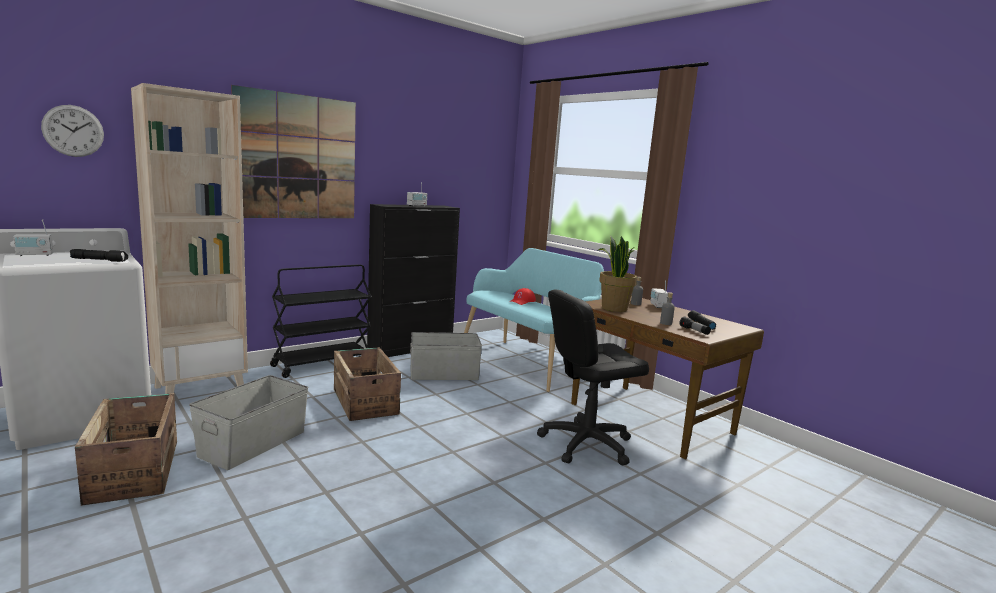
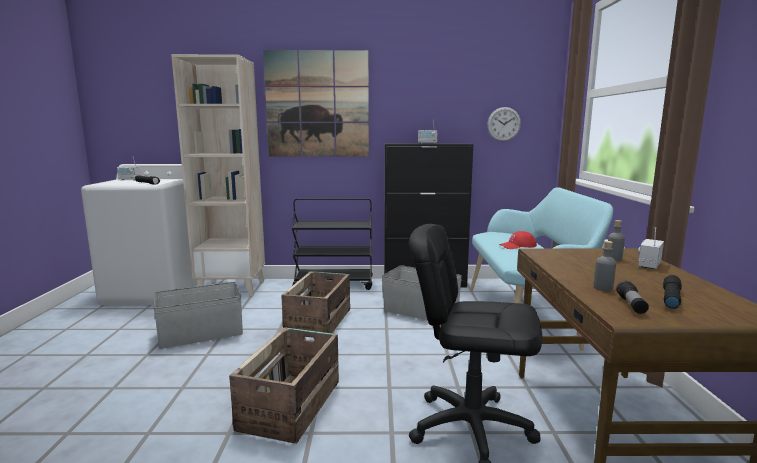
camera: 40 degrees right, 0 degrees up
(73, 131) = (164, 97): wall clock -> wall clock (504, 124)
(135, 470) = (121, 333): crate -> crate (292, 404)
(613, 308) = (561, 260): potted plant -> none

